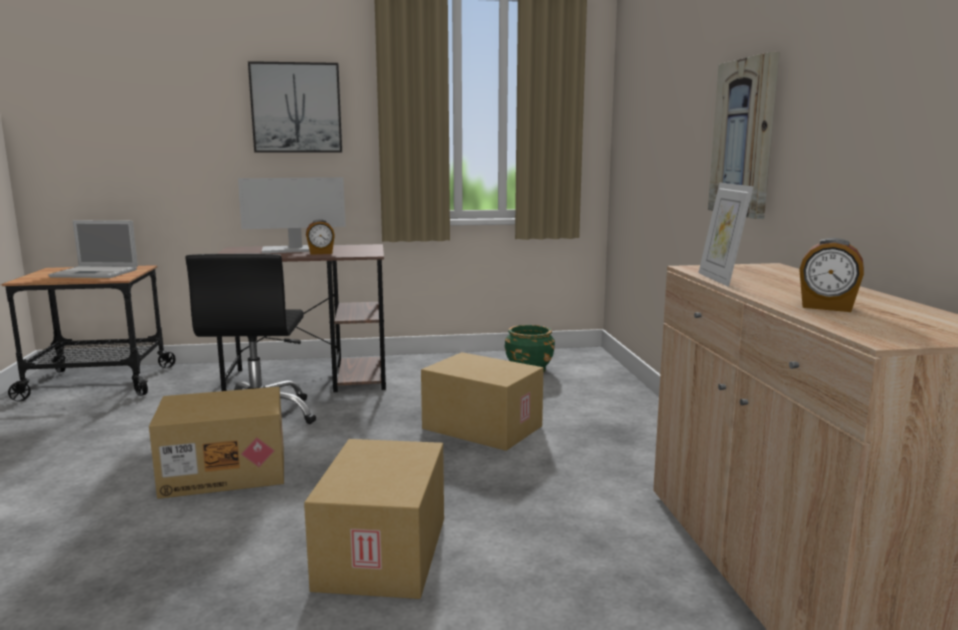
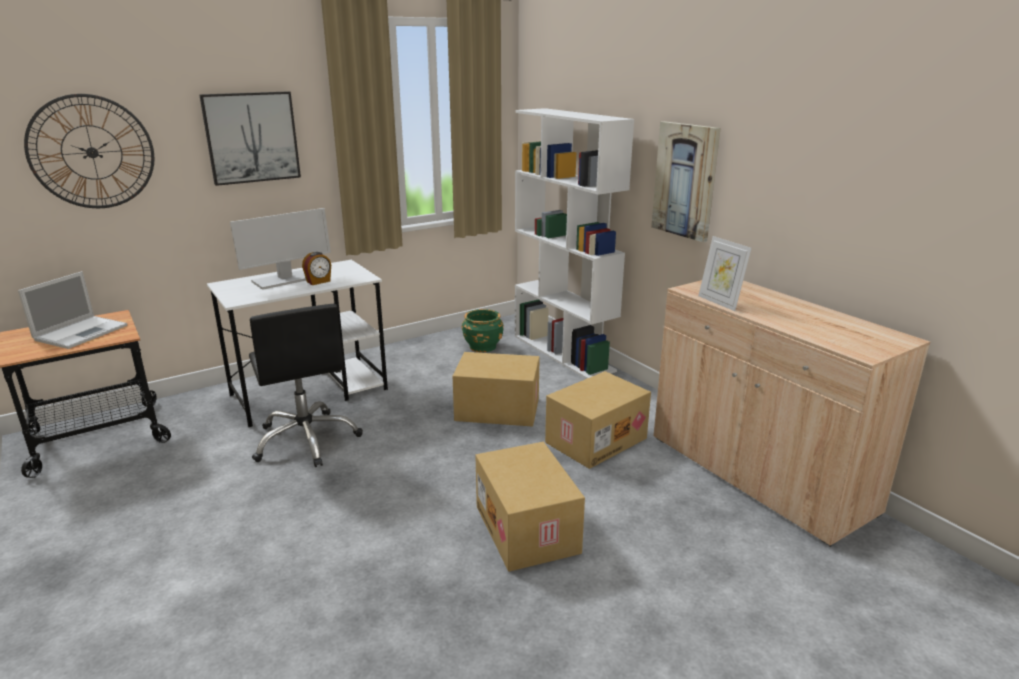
camera: 25 degrees left, 10 degrees up
(96, 273) = (82, 332): laptop -> laptop turned 45 degrees counterclockwise
(146, 111) = (92, 152): none -> wall clock
(226, 471) = (339, 497): cardboard box -> cardboard box (595, 439)
(310, 379) = (310, 392): brown desk -> white desk
(620, 389) = (563, 353): none -> white bookcase
(827, 307) = (808, 326): alarm clock -> none

